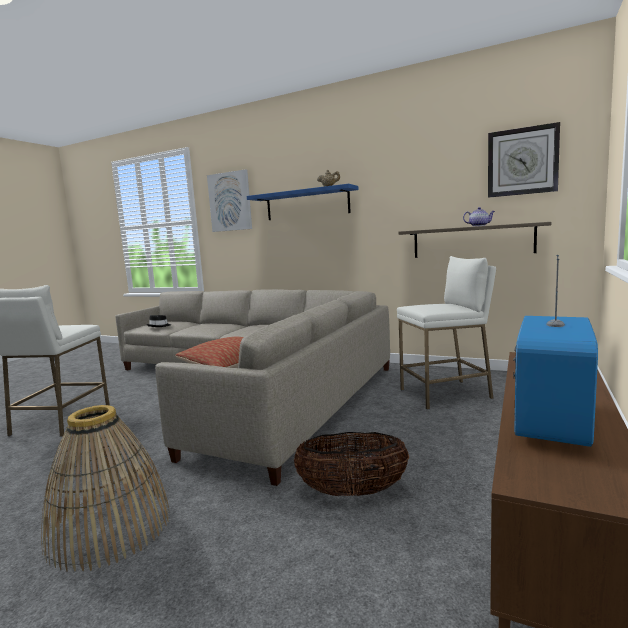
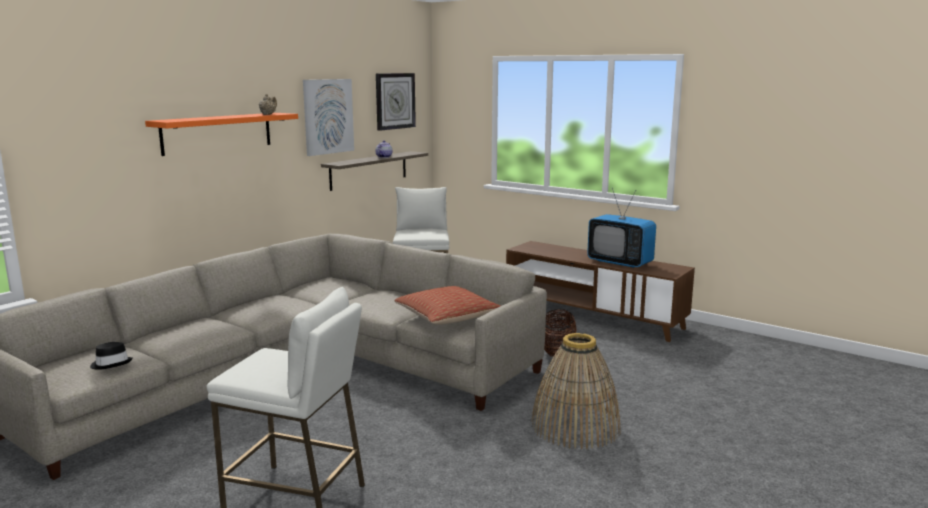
camera: 80 degrees left, 5 degrees up
(230, 201) = (86, 126): picture -> picture (328, 116)
(307, 204) = (217, 133): blue shelf -> orange shelf

